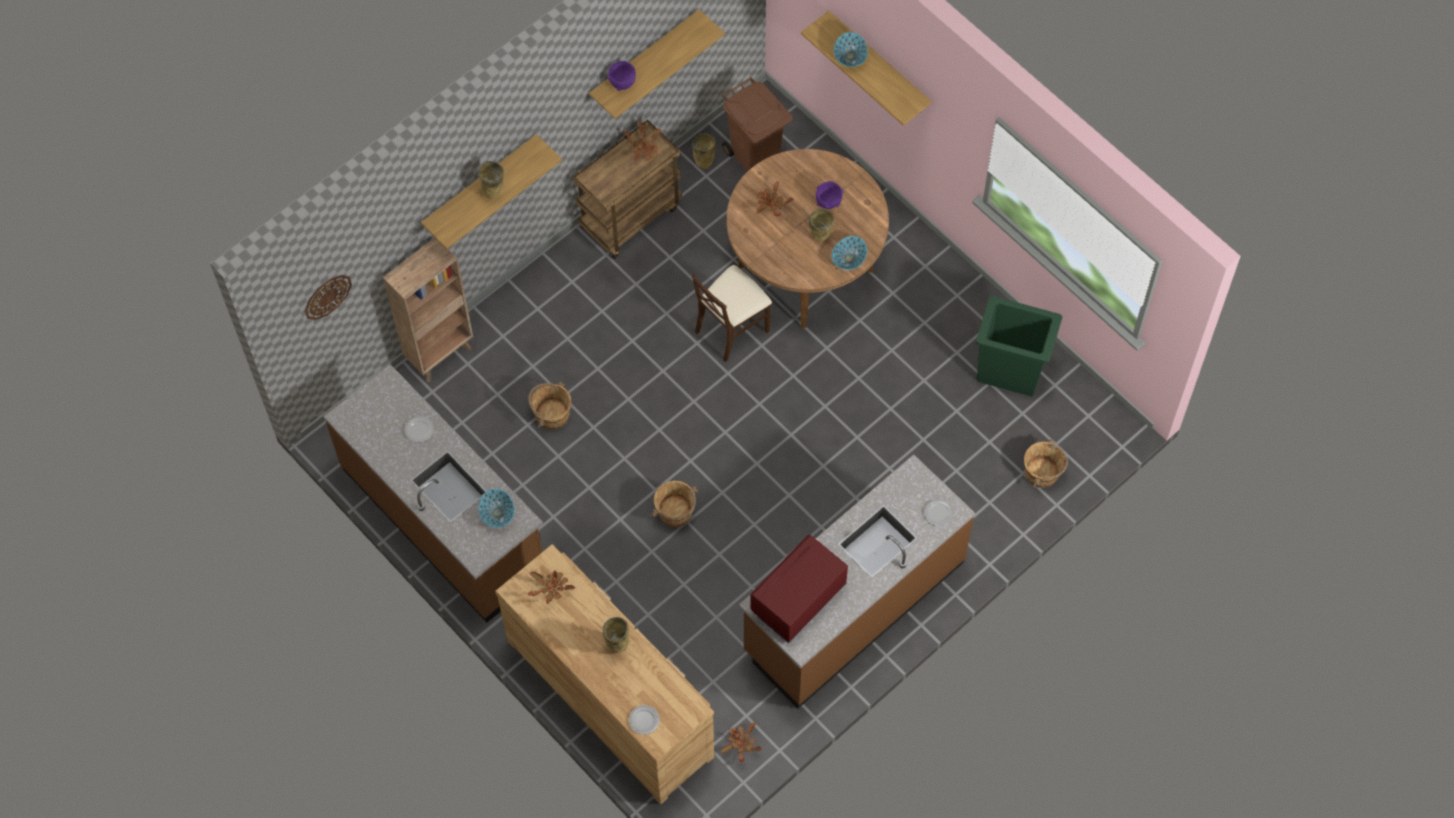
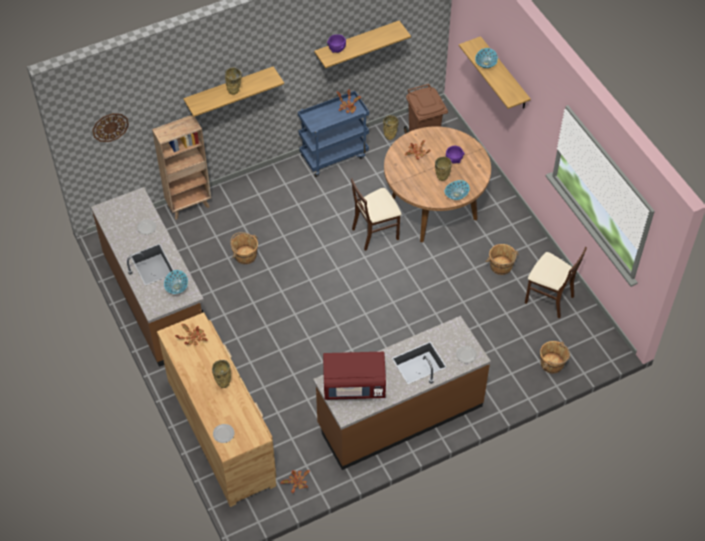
camera: 15 degrees right, 10 degrees down
(630, 215) = (334, 155): brown cart -> blue cart
(675, 512) = (303, 330): brown bucket -> brown bucket (501, 266)
(799, 599) = (354, 385): red microwave -> red microwave turned 150 degrees counterclockwise
(1010, 372) = (549, 298): green trash can -> beige chair

